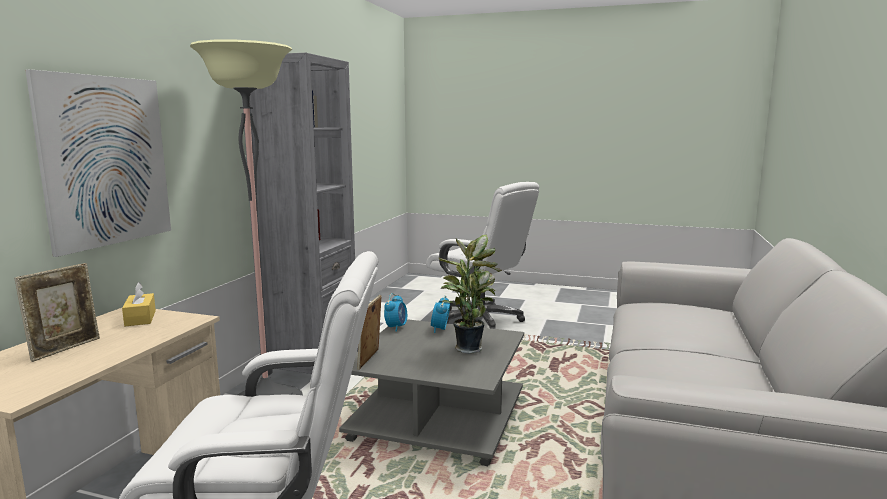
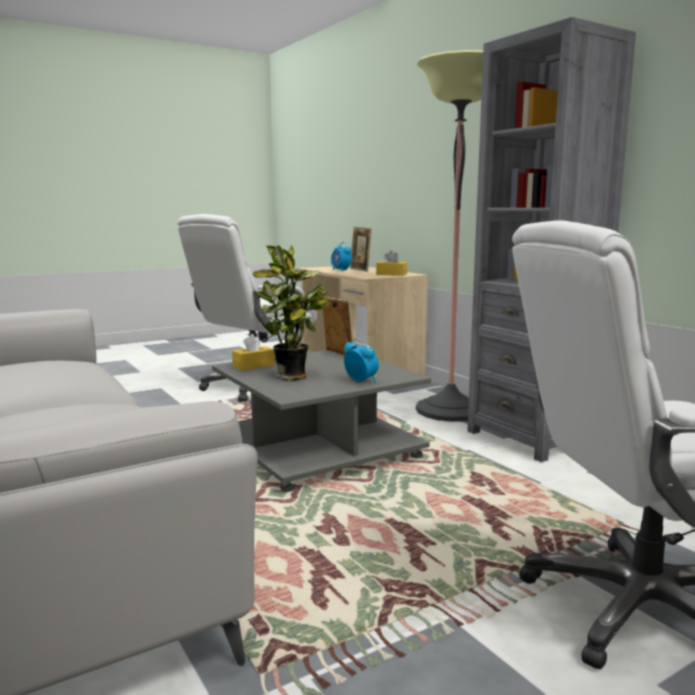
camera: 130 degrees right, 0 degrees up
(106, 161) = (434, 173): picture -> none
(396, 327) = (400, 371): alarm clock -> alarm clock (340, 271)
(465, 372) = (253, 366): none -> yellow tissue box

